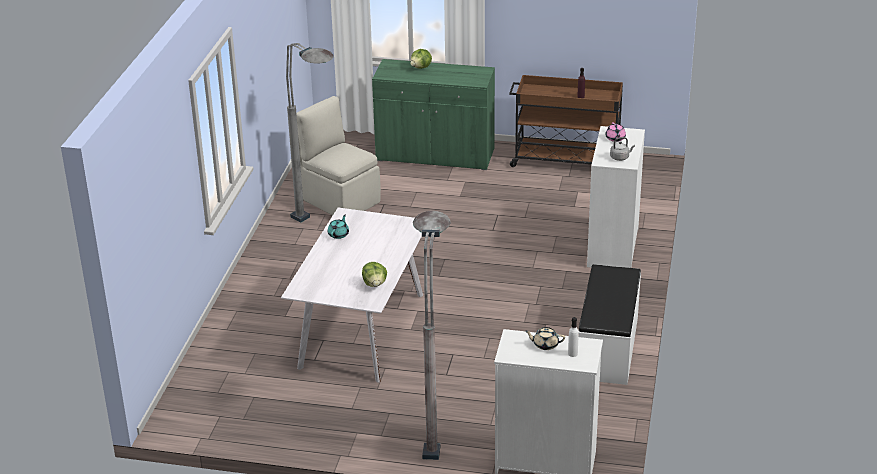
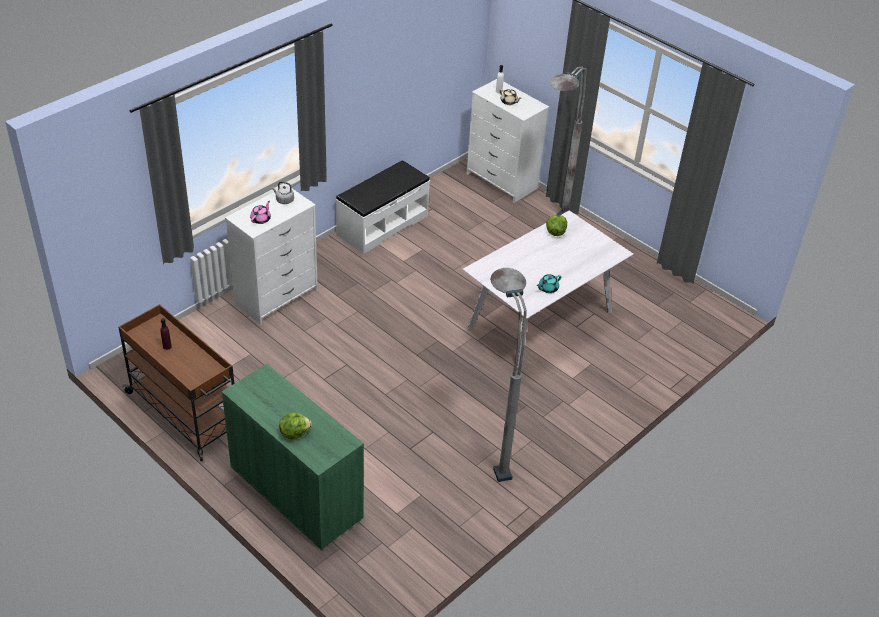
camera: 150 degrees left, 10 degrees up
(338, 199) = (447, 479): beige chair -> none

